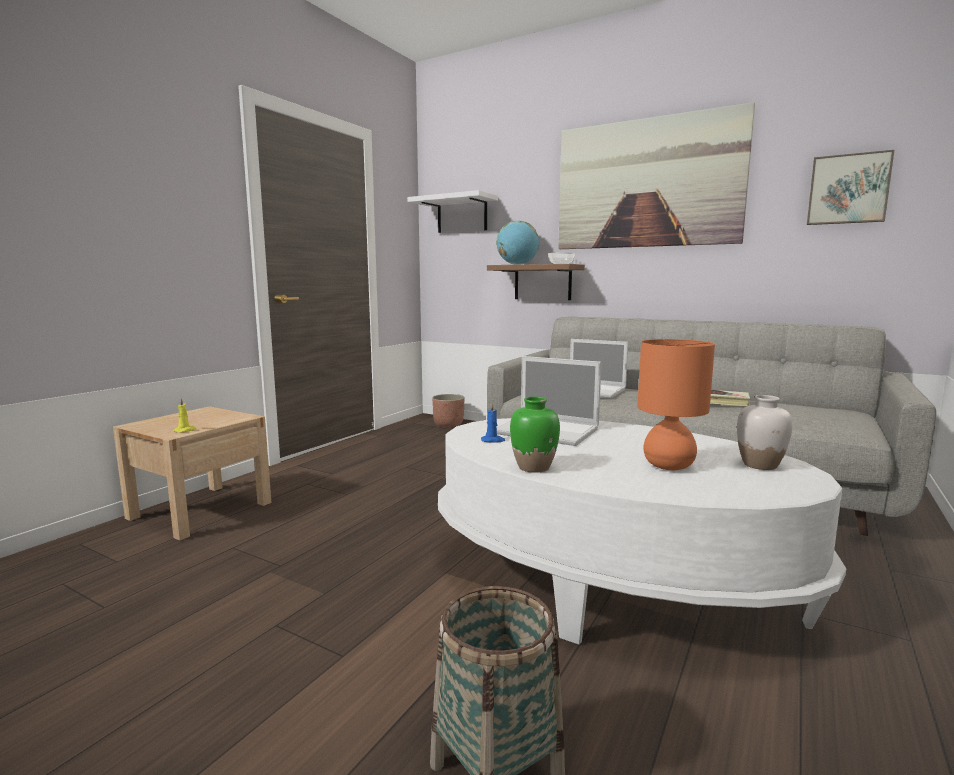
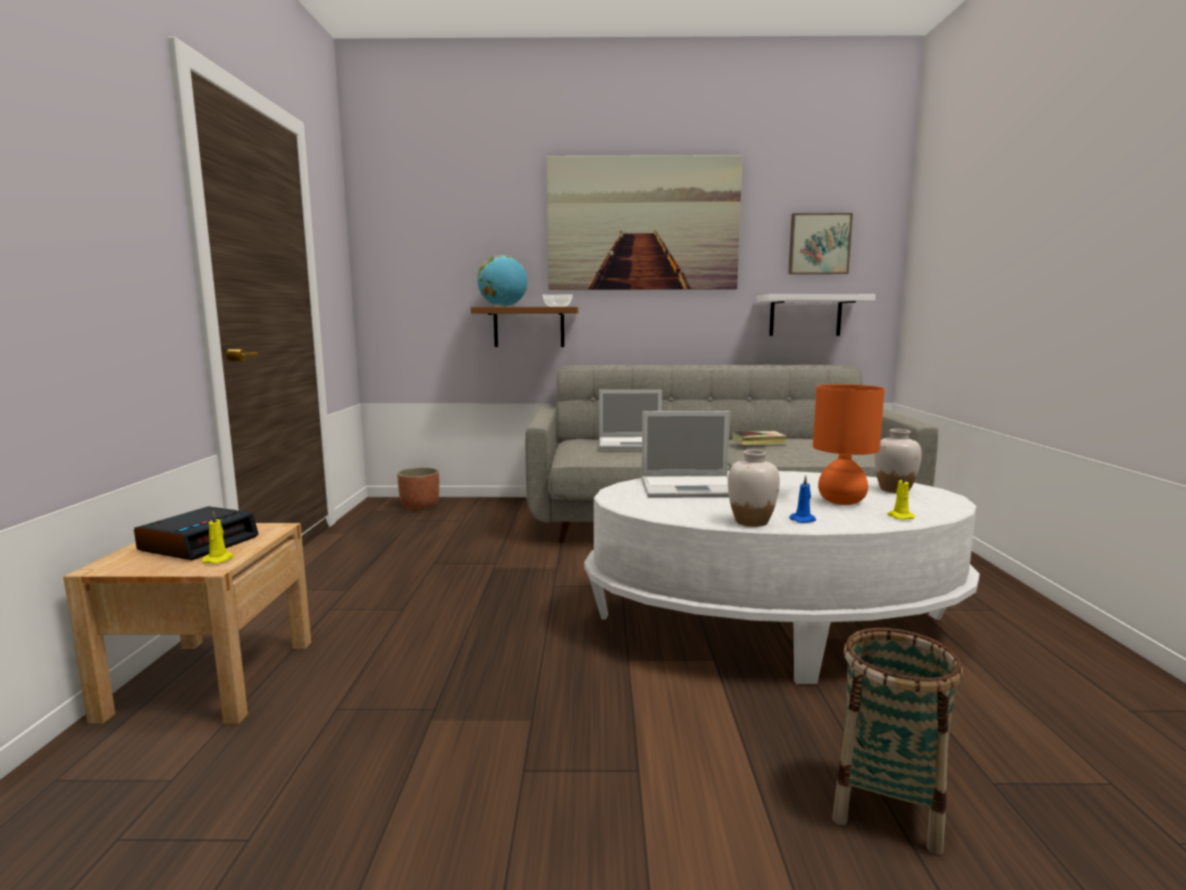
camera: 30 degrees left, 0 degrees up
(195, 419) = (199, 543): none -> alarm clock
(462, 215) = (416, 243): white shelf -> white shelf (805, 316)
(493, 440) = (663, 504): blue candle -> blue candle (803, 520)
(533, 467) = (751, 522): green vase -> white vase
(699, 491) = (899, 516): none -> yellow candle

